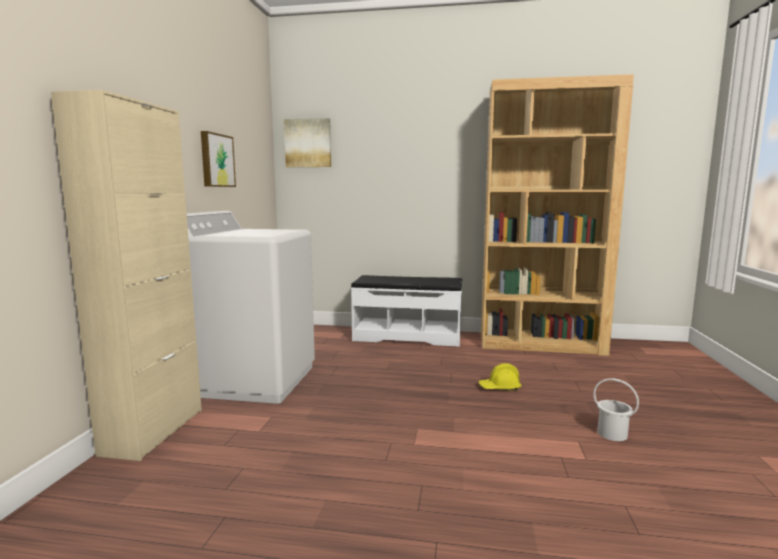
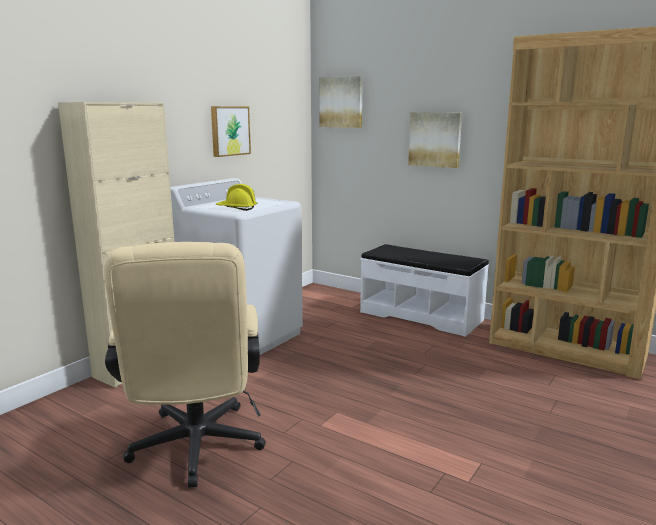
camera: 25 degrees right, 5 degrees up
(308, 505) = (195, 451): none -> beige office chair
(405, 175) = (435, 139): none -> picture
(499, 388) = (459, 390): yellow hard hat -> yellow hard hat (236, 208)
(612, 434) = (528, 465): white bucket -> none

